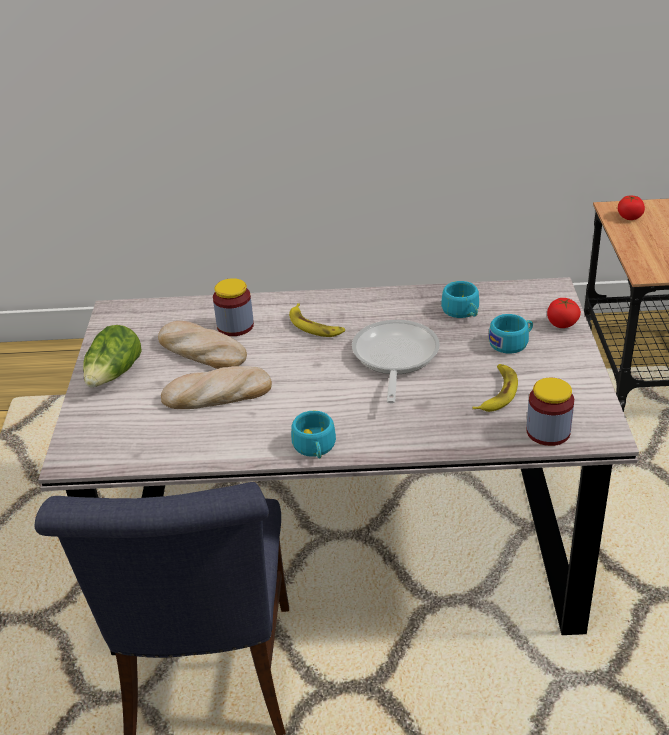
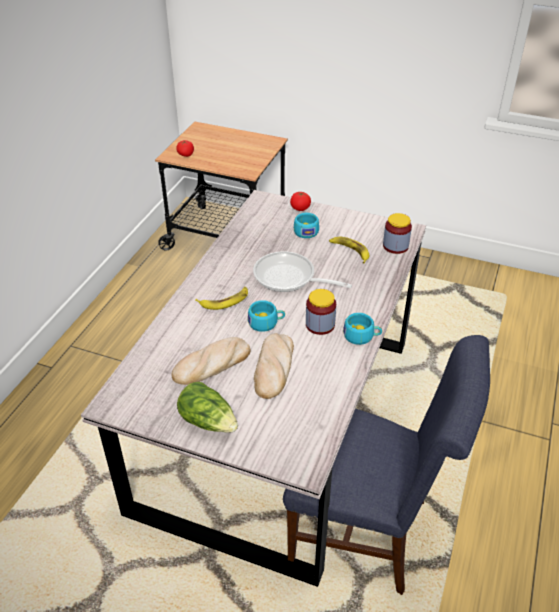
camera: 70 degrees left, 5 degrees up
(235, 326) = (193, 339): jar -> jar (320, 325)
(462, 312) = (259, 237): turquoise cup -> turquoise cup (266, 323)

